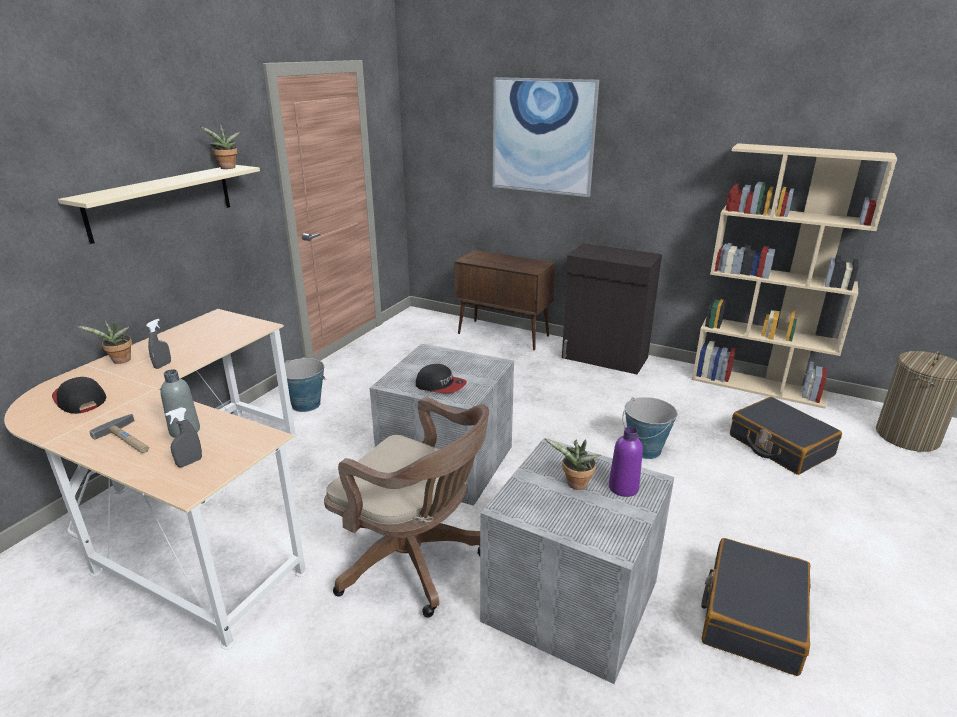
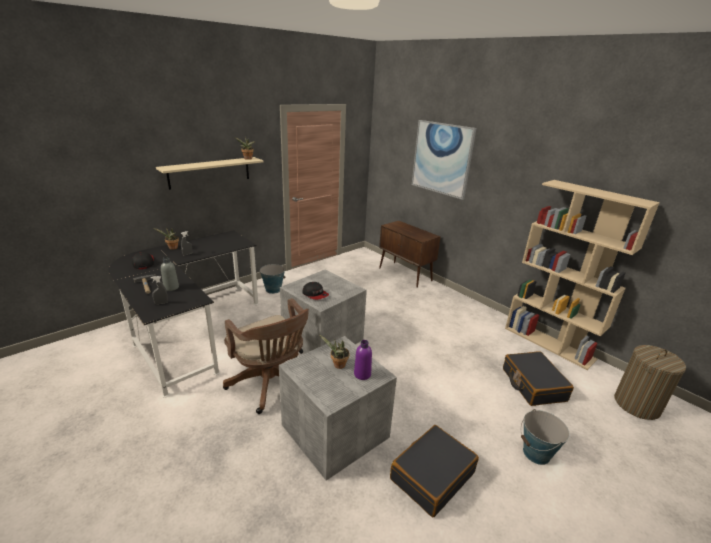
camera: 20 degrees right, 0 degrees up
(192, 512) = (189, 330): beige desk -> black desk
(604, 358) = (457, 302): black cabinet -> none
(645, 450) = (440, 362): bucket -> bucket (536, 453)

